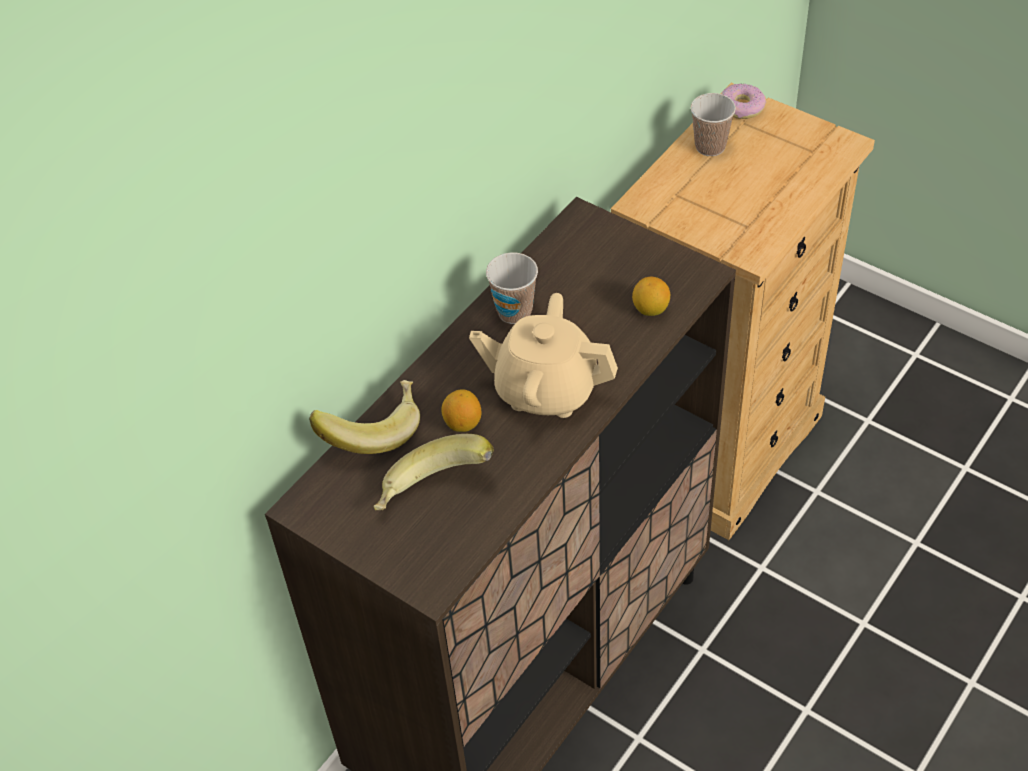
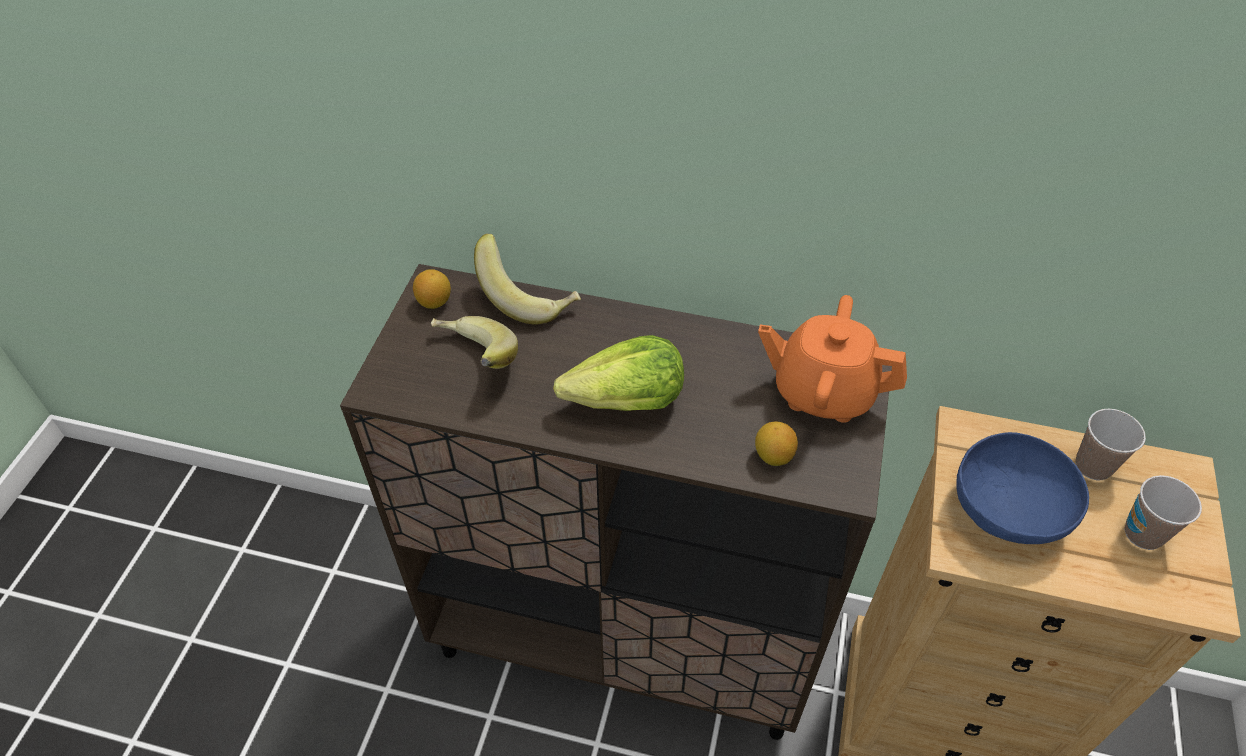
camera: 65 degrees right, 0 degrees up
(462, 423) = (560, 355): lemon -> lemon (434, 302)
(514, 311) = (712, 349): cup -> cup (1143, 534)
(545, 389) = (626, 402): beige teapot -> lettuce
(598, 255) = (823, 392): none -> orange teapot
(729, 211) = (1008, 512): none -> blue bowl
(741, 107) = (1179, 479): donut -> none

